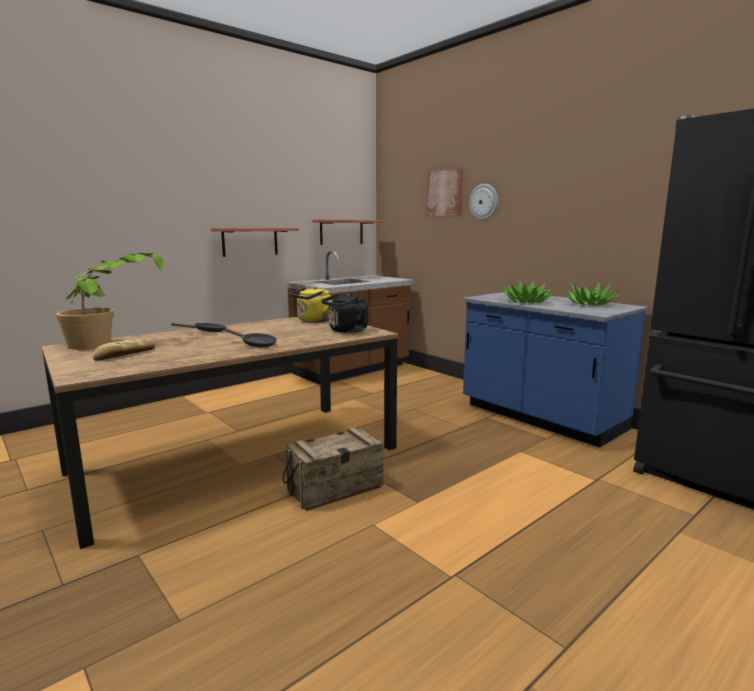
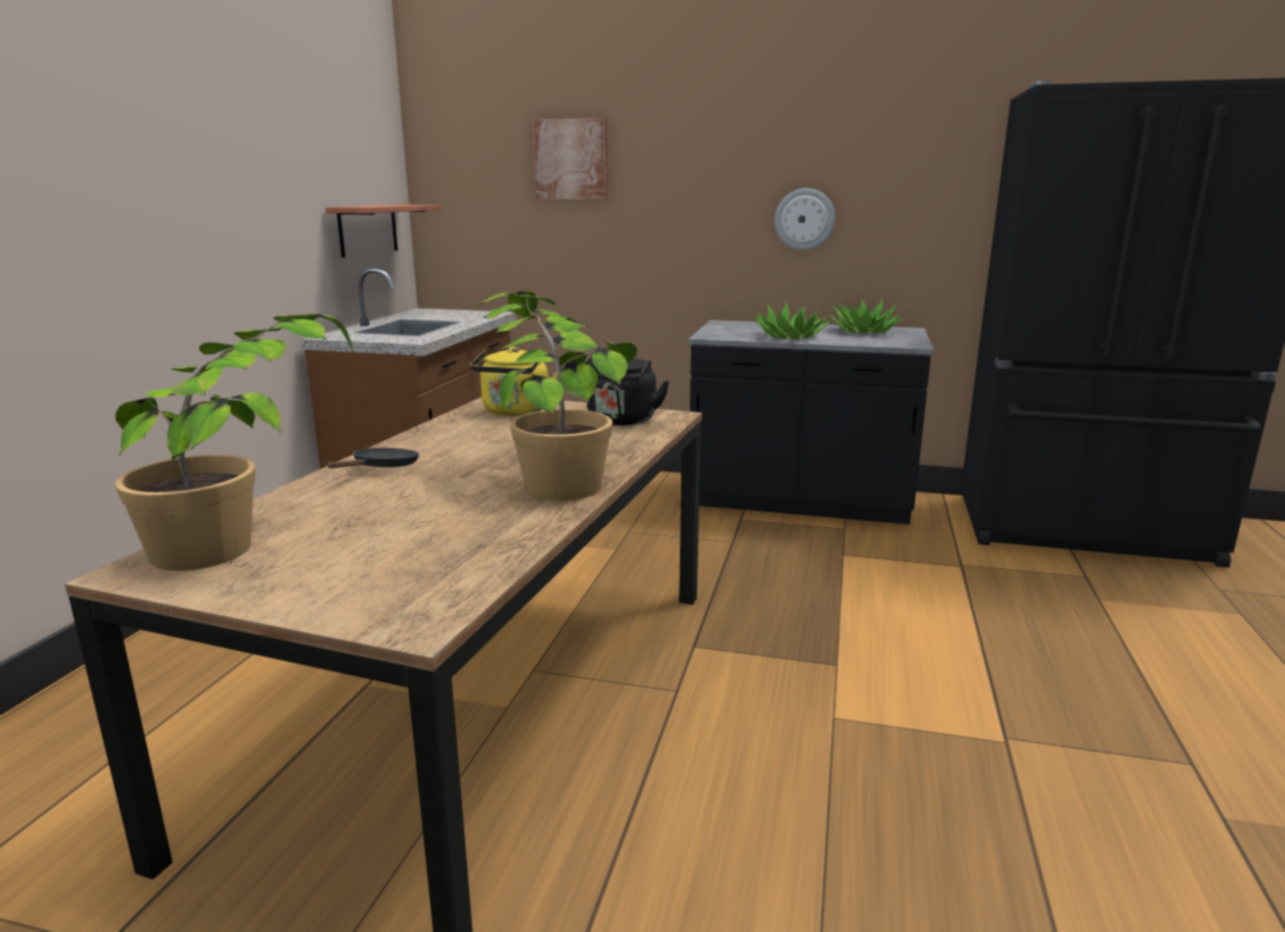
camera: 35 degrees left, 5 degrees up
(124, 355) = (362, 552): bread -> none
(250, 241) = (235, 260): shelf -> none
(256, 344) = (553, 475): black frying pan -> potted plant
(335, 489) = (711, 688): crate -> none
(484, 202) = (653, 177): wall clock -> wall clock (804, 219)
(540, 418) = (800, 502): blue counter -> black counter

